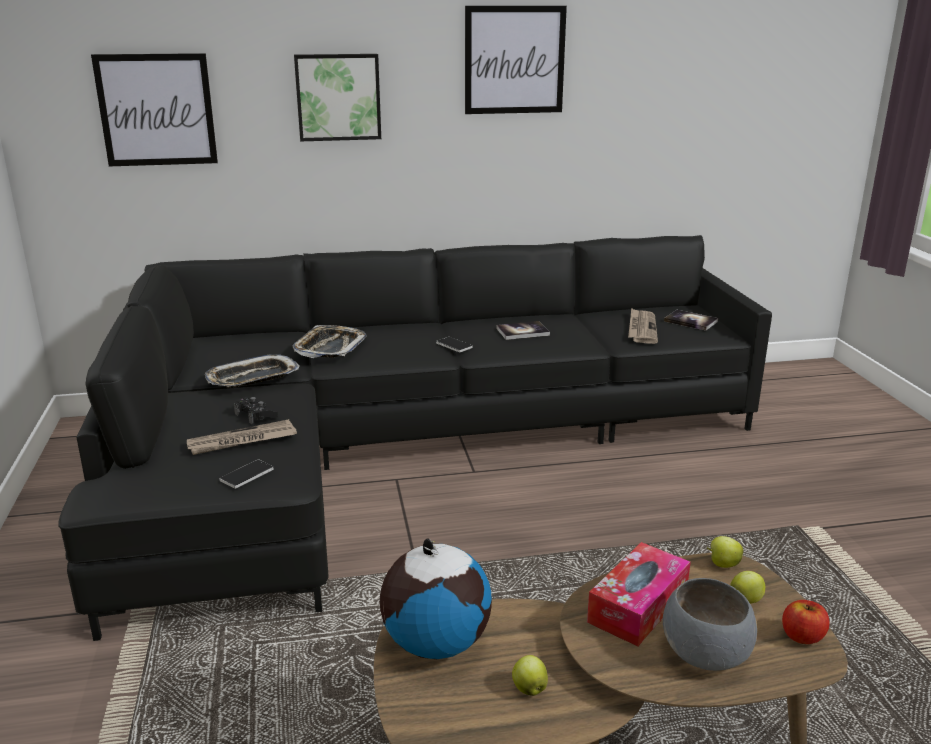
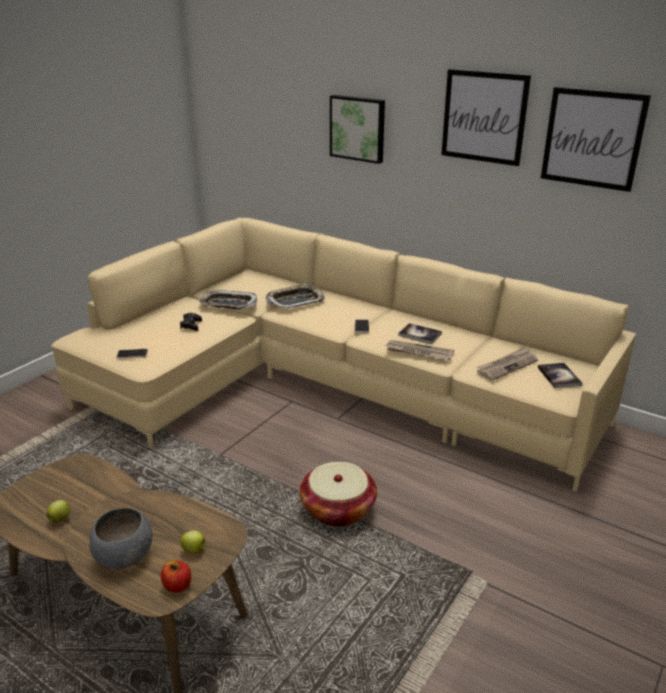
camera: 45 degrees right, 5 degrees up
(156, 110) = (259, 121): picture -> picture (592, 139)
(241, 441) = (161, 336): newspaper -> newspaper (418, 352)
(402, 449) = (323, 386): black sofa -> beige sofa
(436, 643) = (71, 476): globe -> none
(623, 546) = (338, 509): none -> basket
(638, 606) = (147, 515): tissue box -> none
(722, 564) = (225, 527): apple -> none

